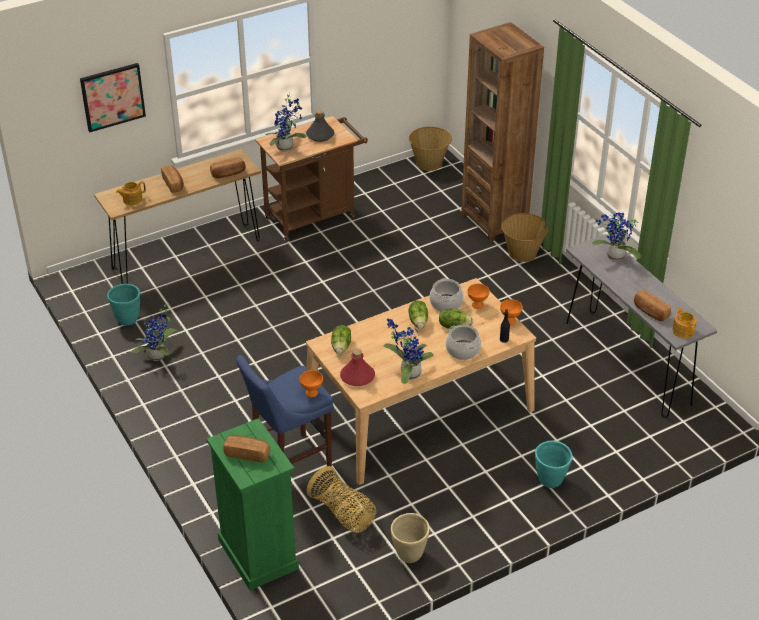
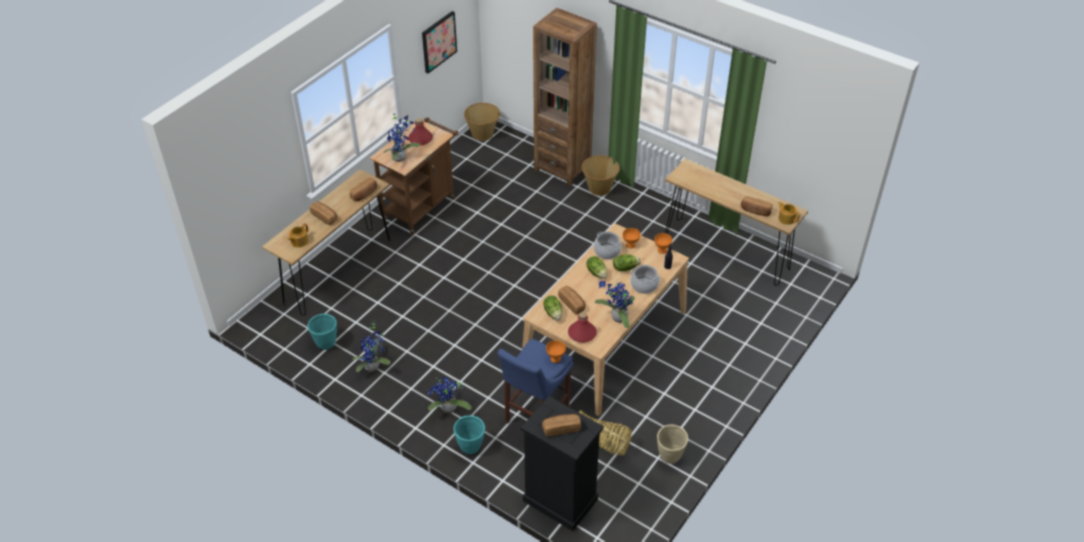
camera: 25 degrees left, 5 degrees up
(112, 96) = (261, 158): picture -> picture (438, 41)
(257, 554) = (559, 500): green dresser -> black dresser
(320, 135) = (420, 139): grey bottle -> red bottle
(368, 344) = (572, 304): none -> bread
(550, 481) = (731, 362): turquoise planter -> turquoise planter (470, 447)
(614, 257) = (703, 175): potted plant -> potted plant (447, 409)
(627, 362) = (726, 251): grey console table -> brown console table

